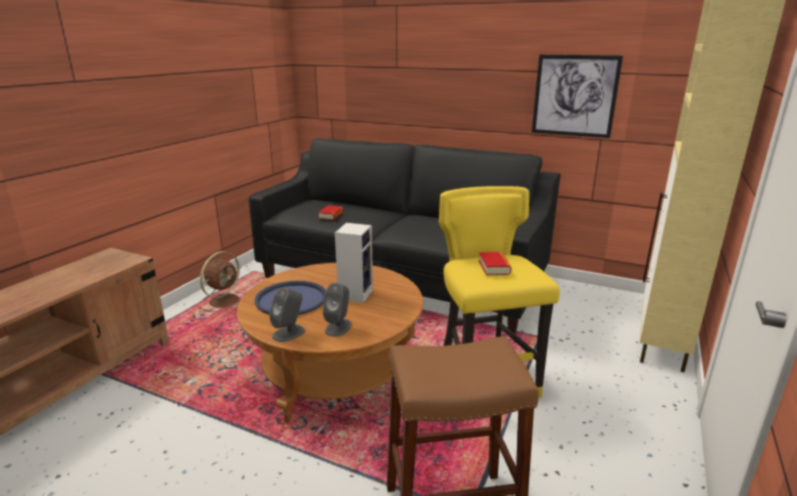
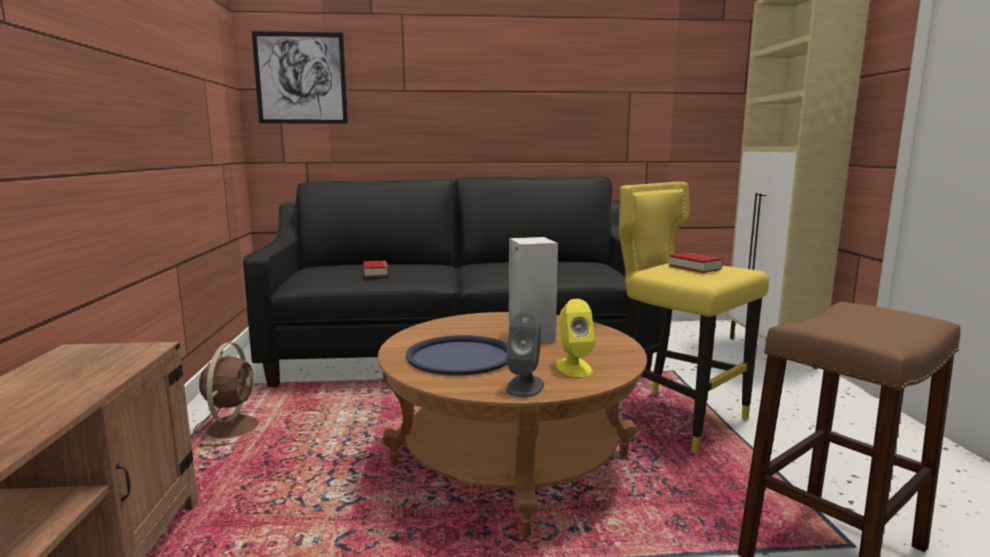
camera: 30 degrees left, 10 degrees down
(338, 327) = (573, 367): grey speaker -> yellow speaker
(574, 96) = (619, 116): picture -> picture (301, 78)

